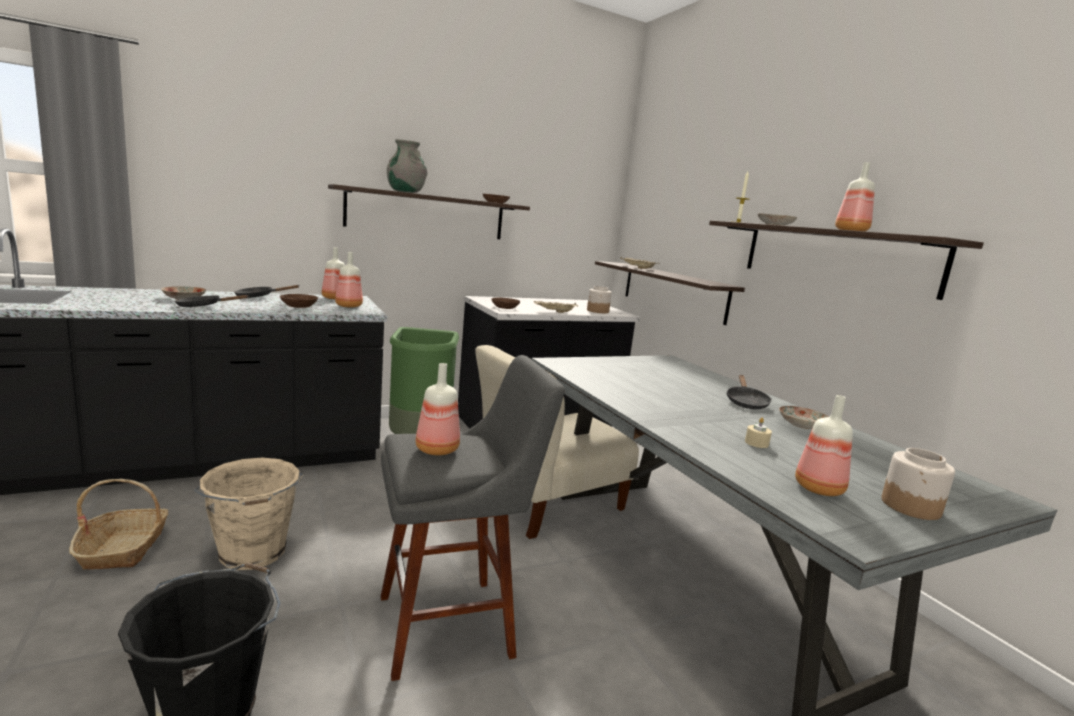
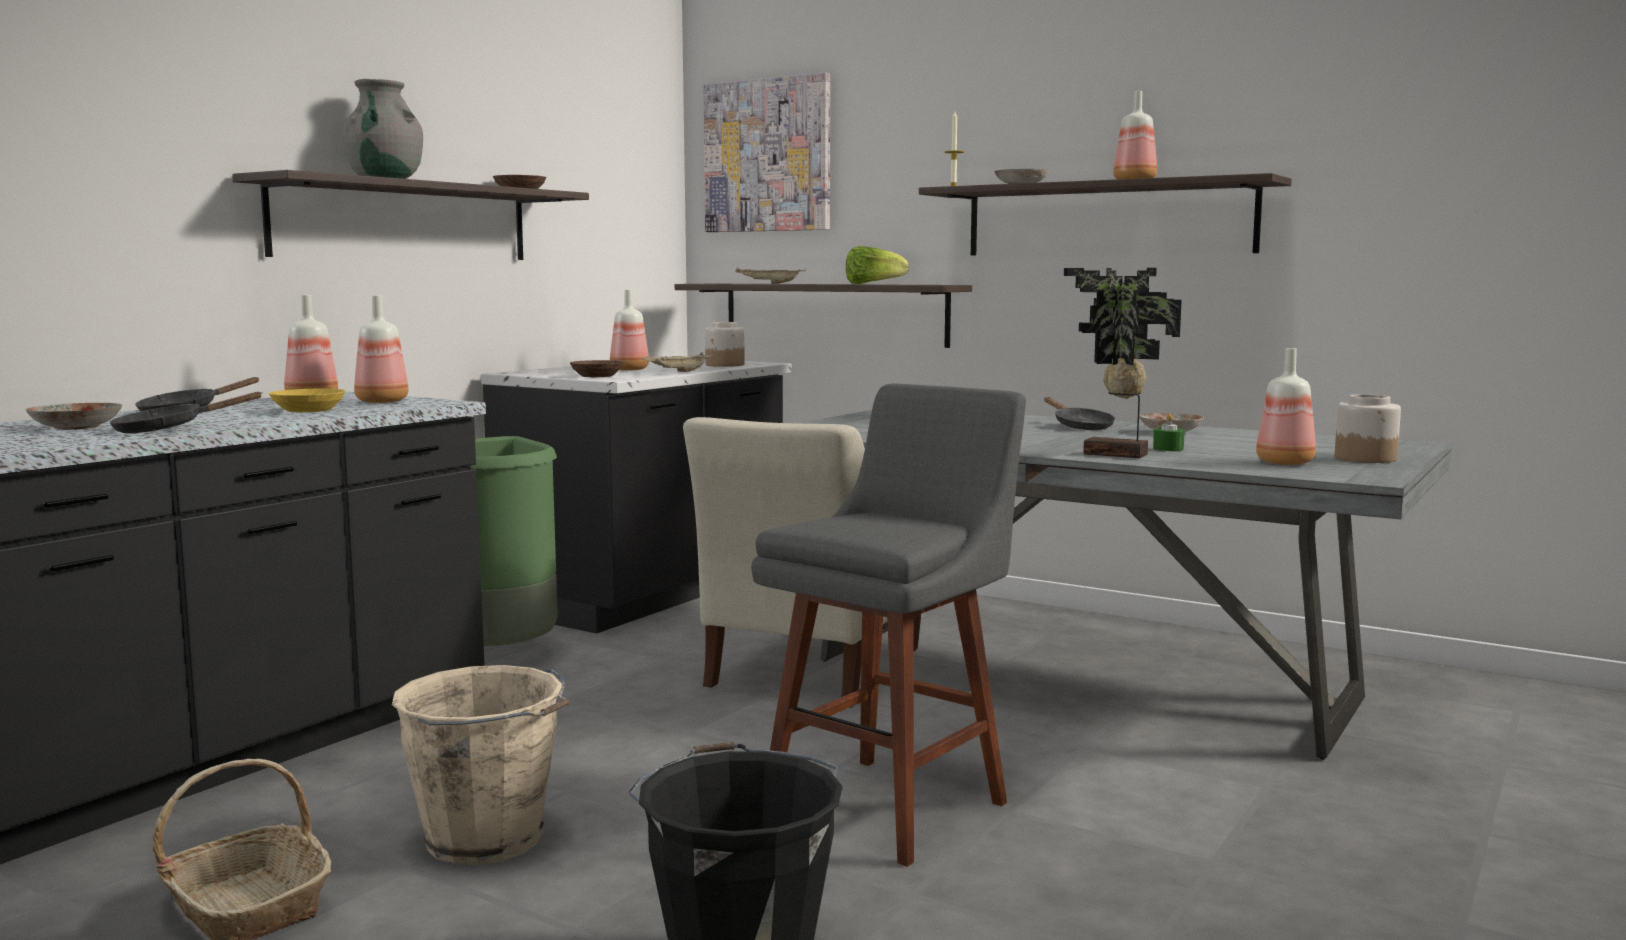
camera: 30 degrees left, 5 degrees down
(300, 306) = (310, 410): brown bowl -> yellow bowl
(435, 449) = (866, 524): bottle -> bottle (628, 369)
(658, 192) = (768, 156): none -> picture
(686, 277) = (872, 284): none -> lettuce
(698, 439) = (1115, 455): none -> potted plant
(756, 443) = (1168, 449): beige candle -> green candle

